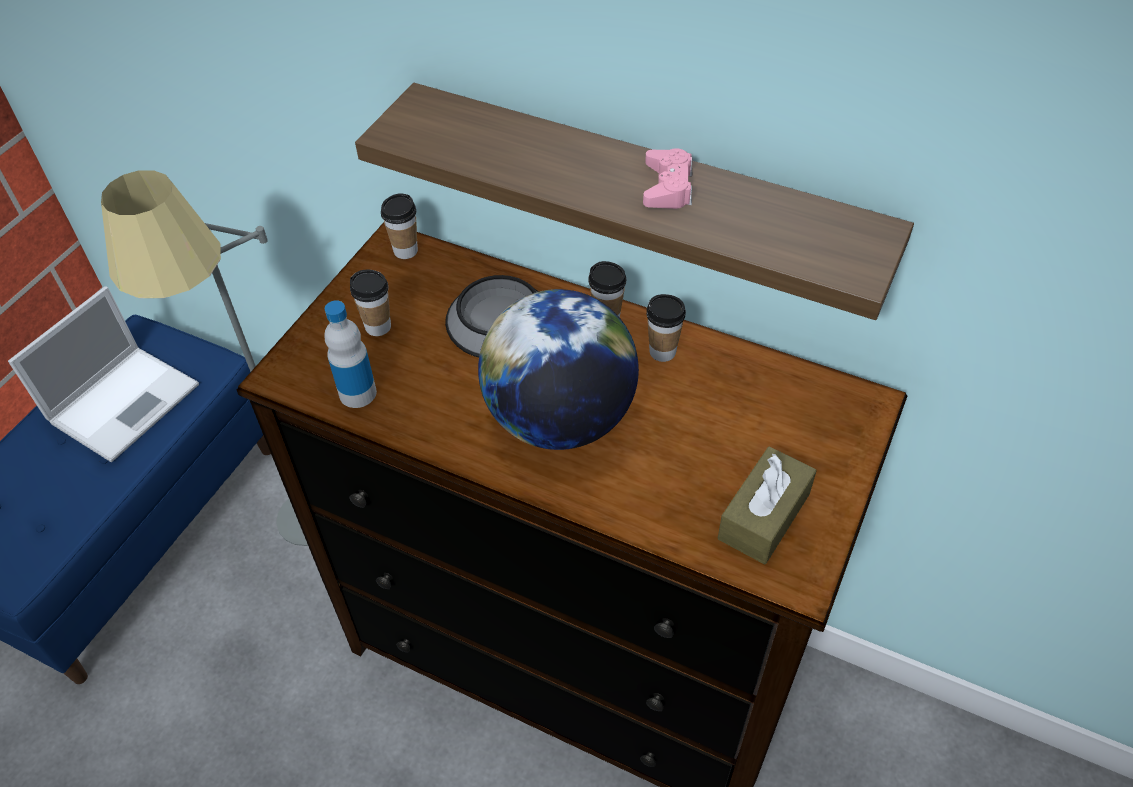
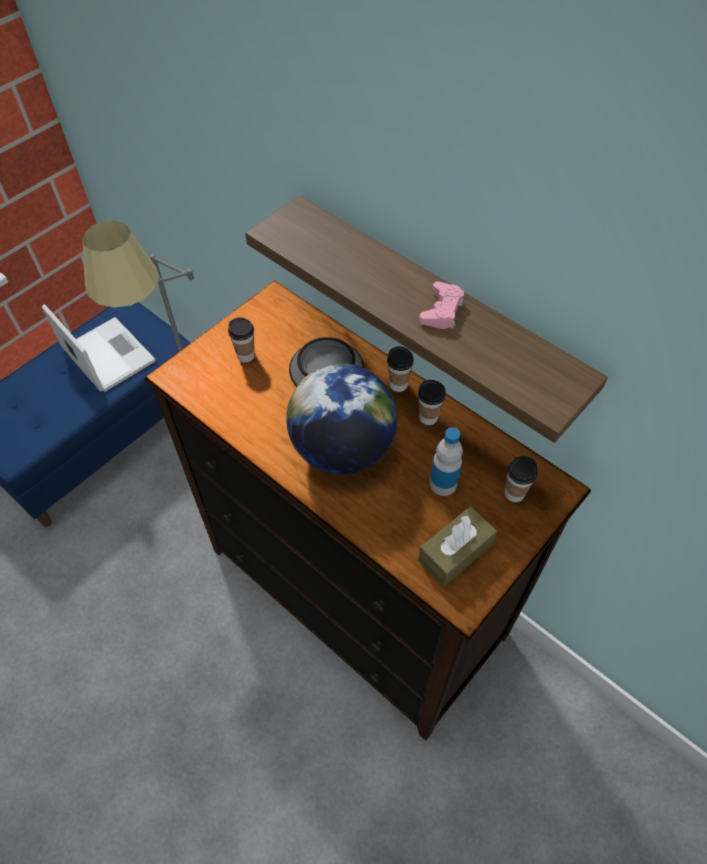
camera: 15 degrees right, 5 degrees up
(126, 401) = (107, 354): laptop -> laptop turned 90 degrees counterclockwise
(357, 393) = (218, 399): bottle -> bottle (443, 484)
(405, 251) = (281, 305): cup -> cup (514, 493)

